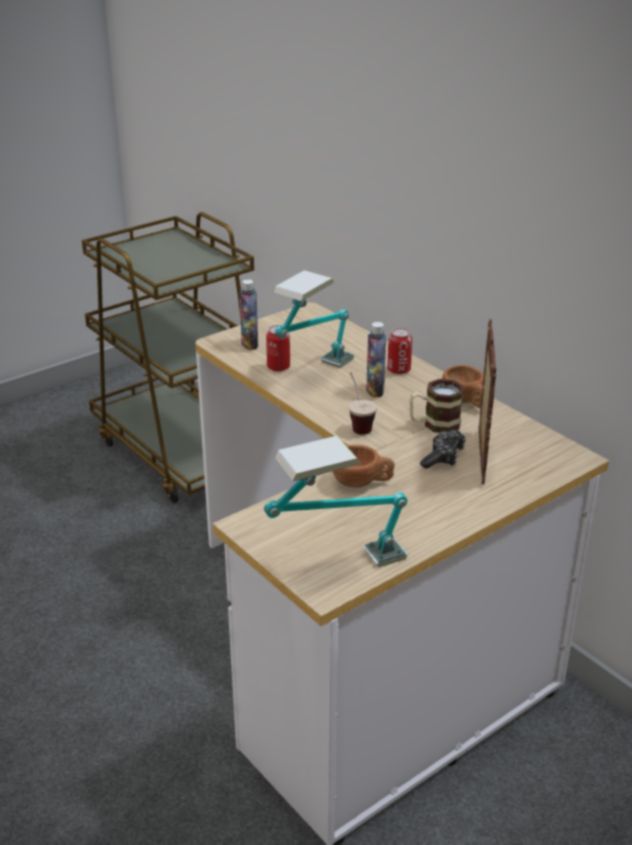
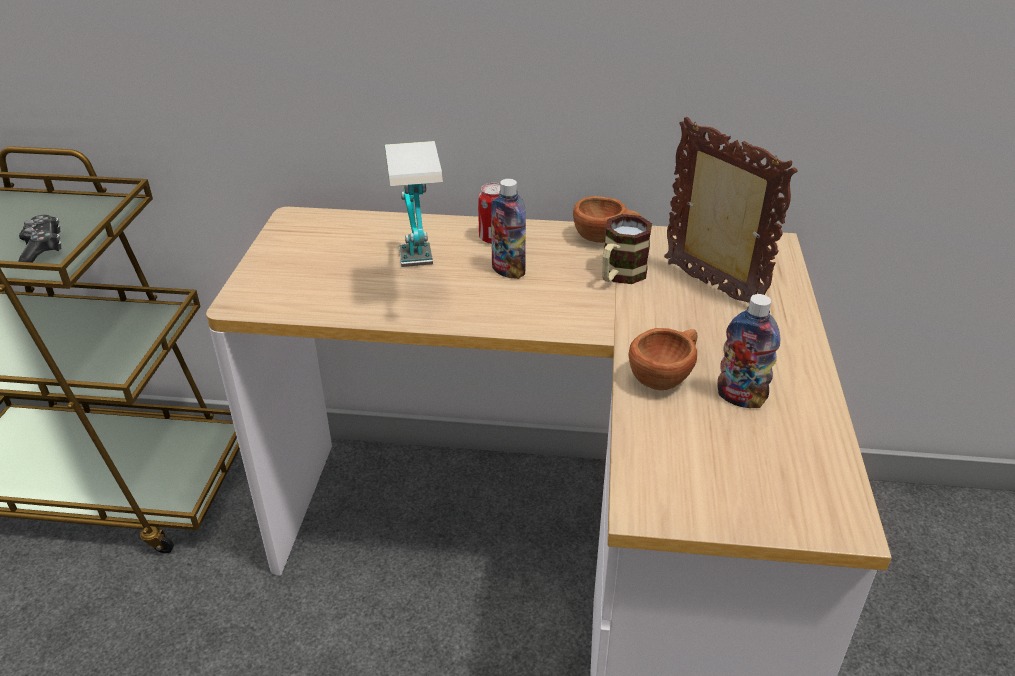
camera: 45 degrees left, 5 degrees up
(249, 344) = (285, 287): bottle -> bottle (740, 398)
(278, 367) = (364, 297): can -> none
(338, 568) = (810, 488): table lamp -> none
(358, 424) = (554, 315): cup -> none
(443, 457) = (683, 304): game controller -> game controller (42, 248)

